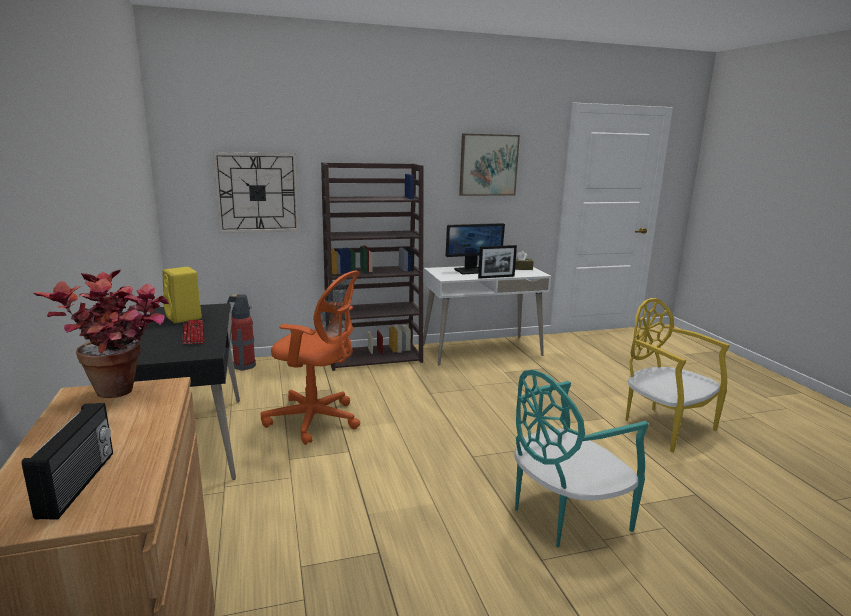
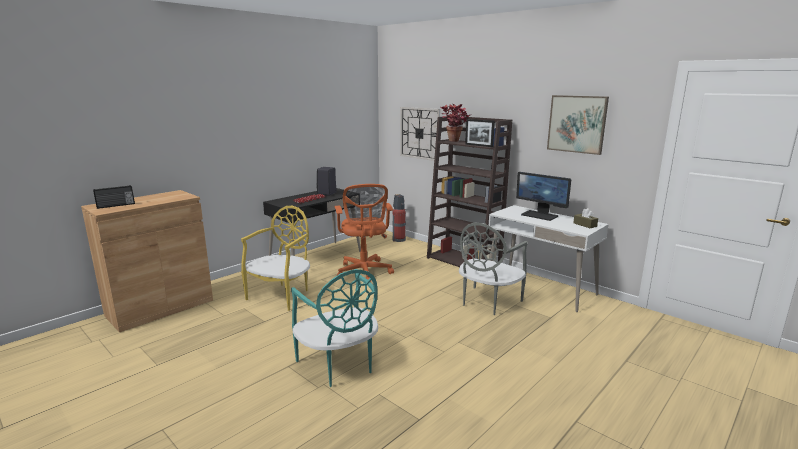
camera: 60 degrees right, 0 degrees up
(125, 395) = (178, 195): potted plant -> potted plant (454, 141)
(184, 318) = (326, 193): yellow speaker -> black speaker
(486, 381) = (487, 302): none -> grey chair
(496, 277) = (537, 223): picture frame -> picture frame (478, 145)
(564, 515) = (339, 365): turquoise chair -> turquoise chair turned 150 degrees counterclockwise
(665, 426) = (525, 392): yellow chair -> yellow chair (282, 295)

